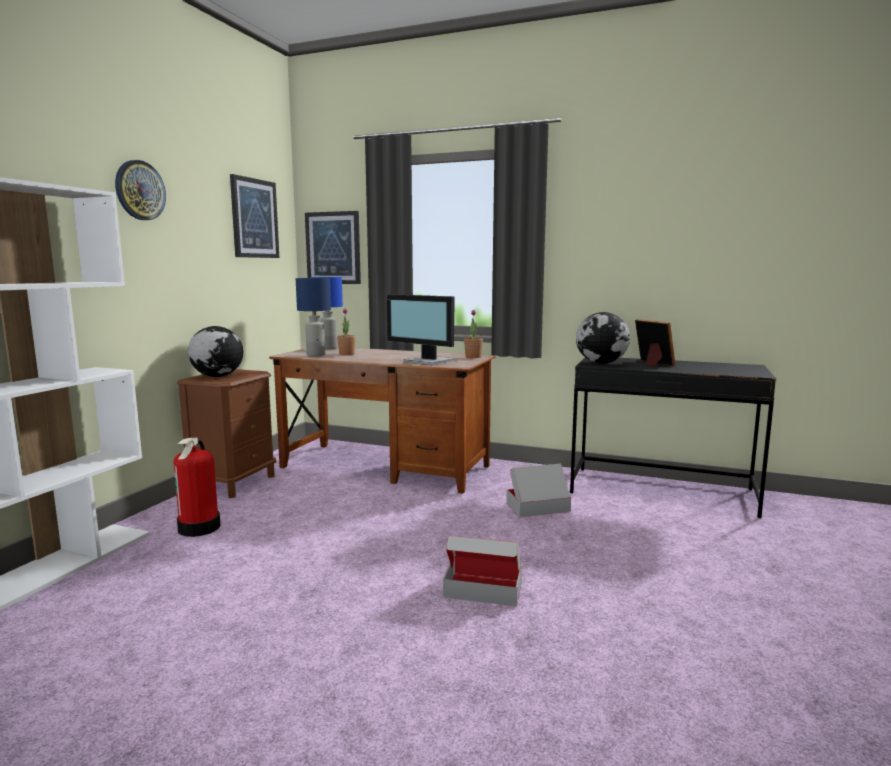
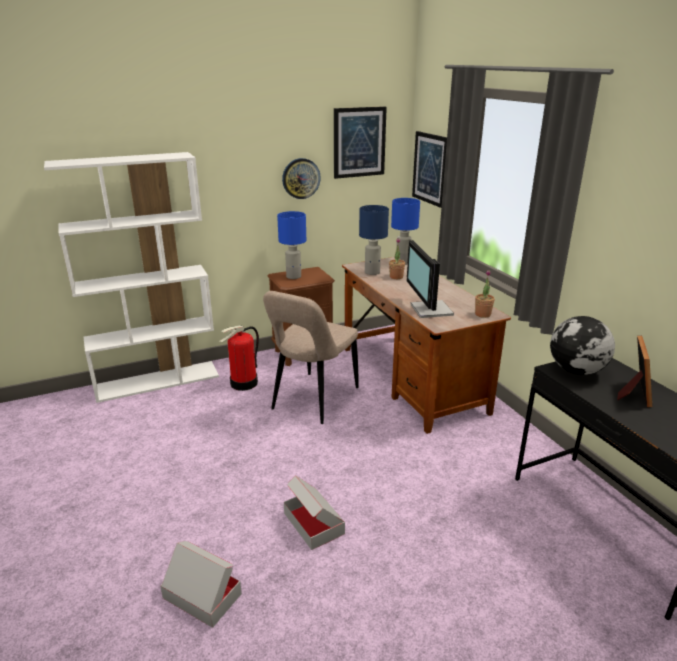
camera: 45 degrees right, 15 degrees up
(140, 190) = (242, 138): wall clock -> wall clock (301, 178)
(217, 376) = (293, 276): globe -> blue table lamp
(314, 511) = (313, 400): none -> beige chair
(537, 507) = (462, 478): cardboard box -> cardboard box (202, 596)

